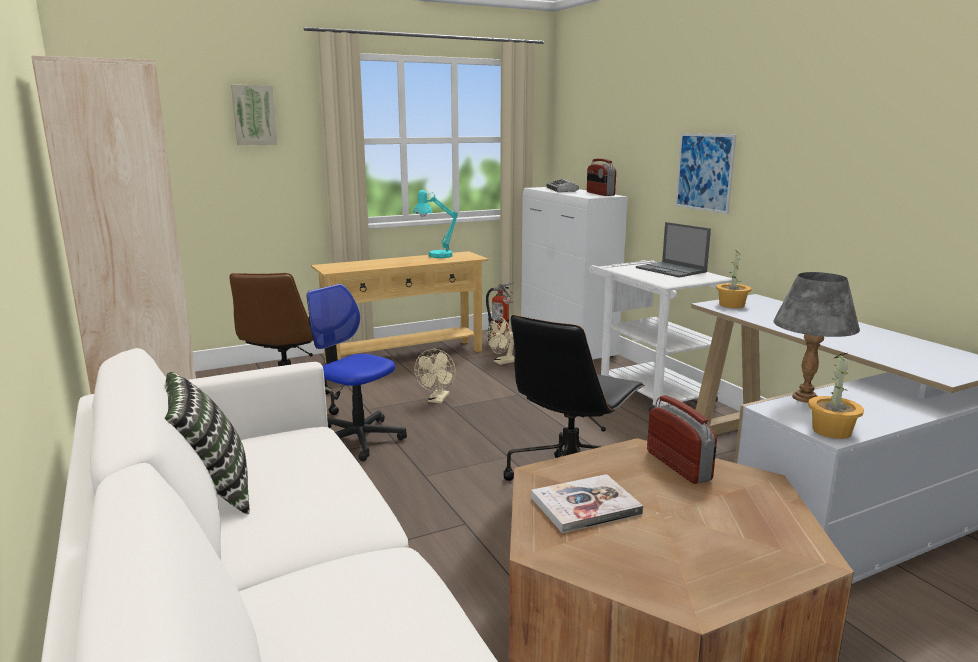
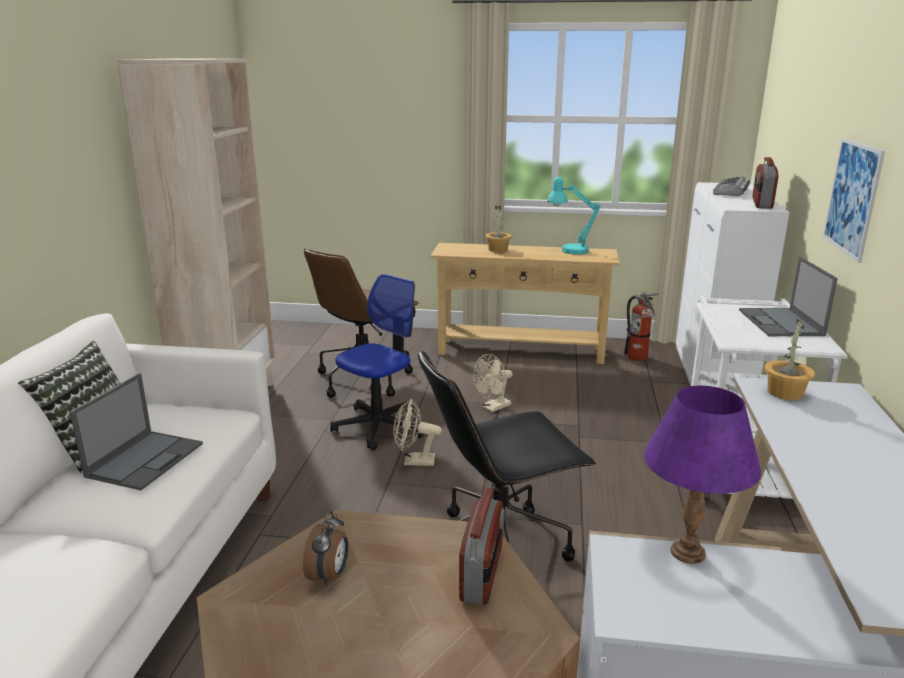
camera: 35 degrees right, 5 degrees up
(254, 115) = (404, 90): picture -> none
(300, 481) = (146, 459): none -> laptop
(357, 439) = (379, 427): office chair -> office chair turned 60 degrees clockwise
(502, 362) = (609, 383): beige fan -> beige fan (414, 461)
(585, 505) = (329, 575): book -> alarm clock
(806, 398) = (688, 553): grey table lamp -> purple table lamp
(832, 431) = (634, 610): potted plant -> potted plant (498, 249)

